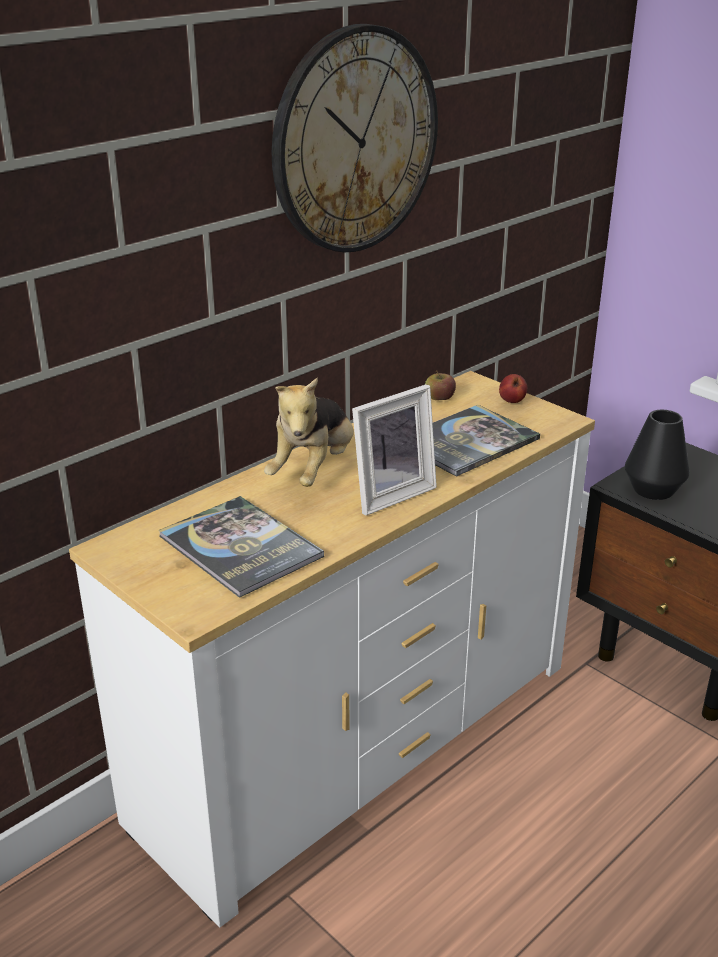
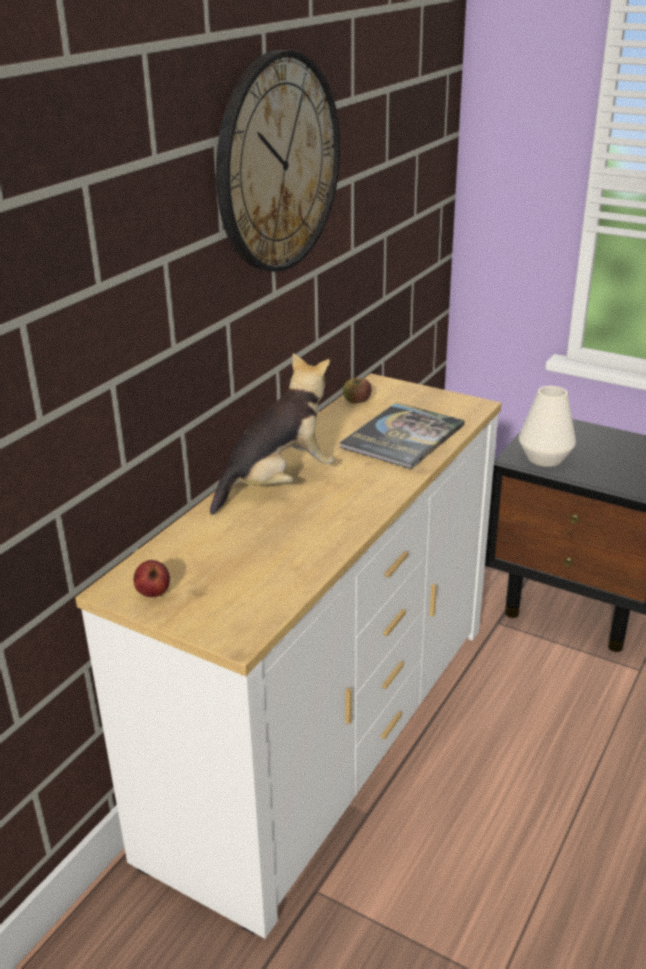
camera: 15 degrees left, 0 degrees up
(240, 547) = (247, 566): book -> none
(314, 470) = (278, 483): plush toy -> plush toy turned 135 degrees counterclockwise
(389, 494) = (359, 494): picture frame -> none
(512, 401) = (422, 395): apple -> apple (153, 593)
(653, 489) = (544, 458): black vase -> white vase

